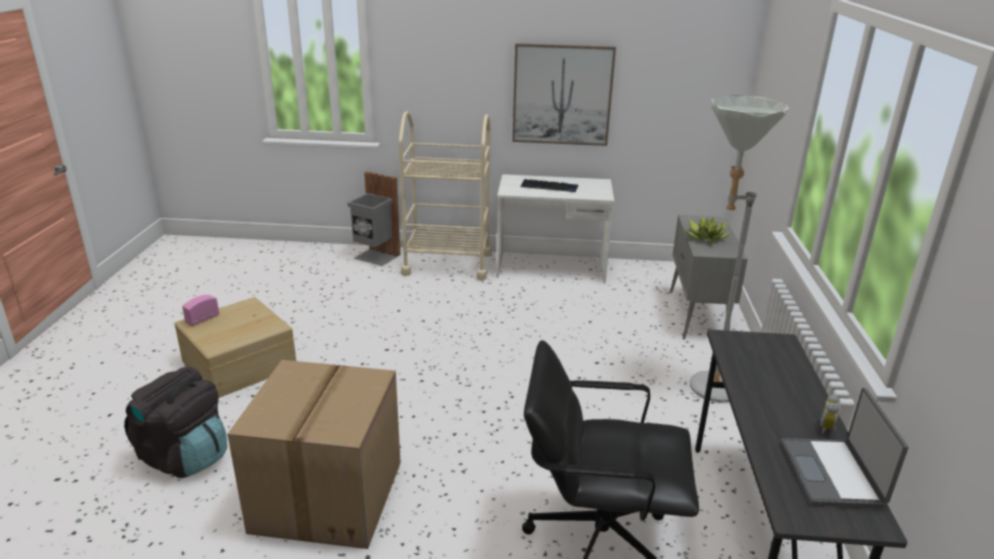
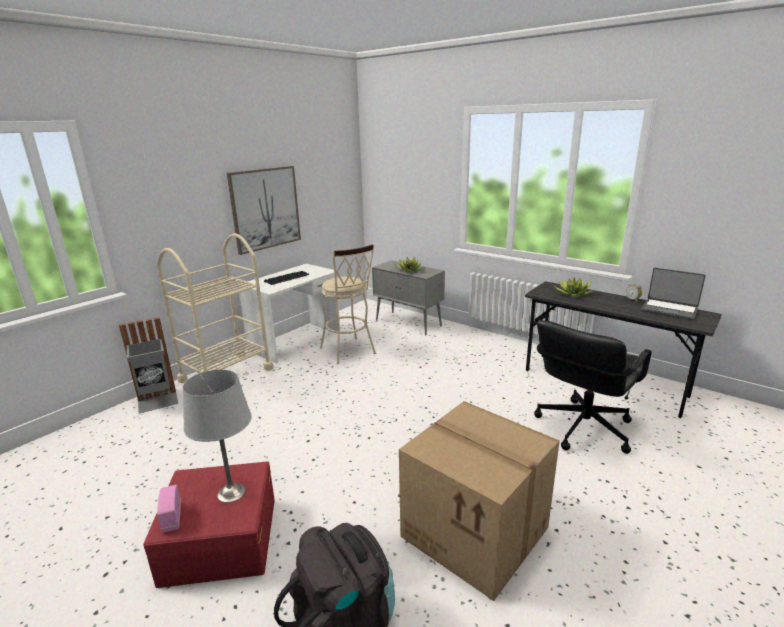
camera: 55 degrees left, 5 degrees down
(238, 364) = (220, 540): beige storage box -> red storage box
(241, 329) = (231, 493): none -> grey table lamp
(570, 306) = (349, 352): none -> beige stool
(703, 387) = (475, 347): grey floor lamp -> none
(769, 367) = (572, 294): none -> potted plant

